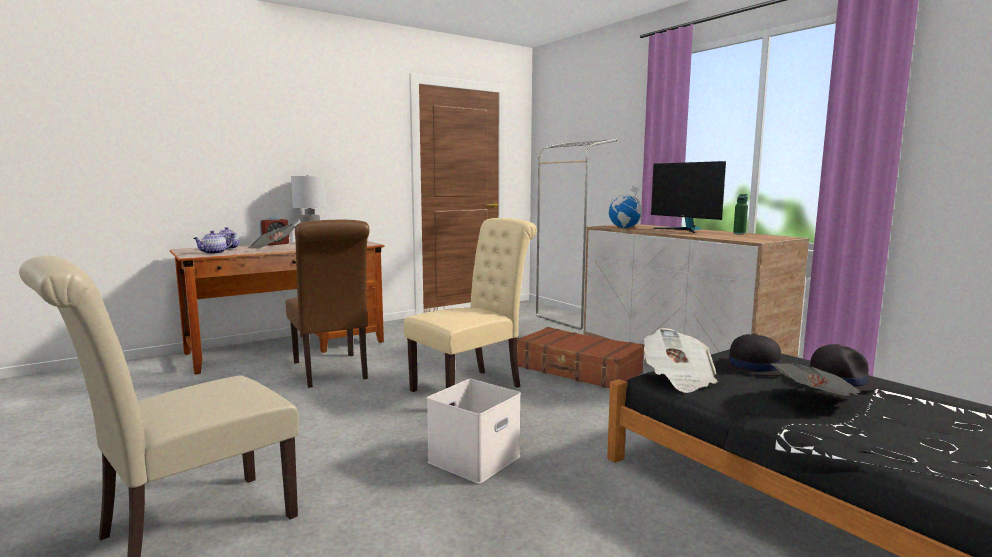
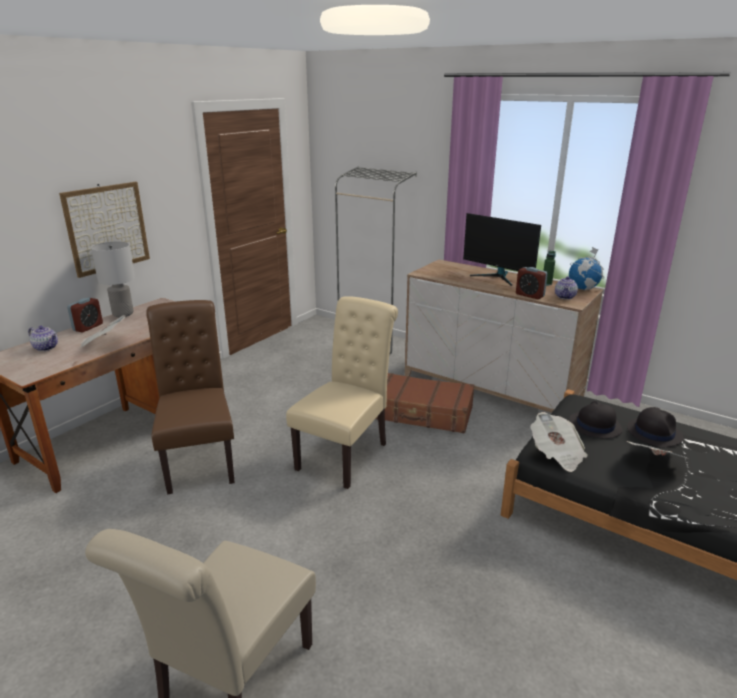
camera: 20 degrees left, 15 degrees up
(214, 253) = (47, 365): teapot -> teapot (565, 297)
(312, 164) = (106, 226): none -> picture
(331, 372) = (200, 459): brown chair -> brown chair turned 150 degrees counterclockwise
(474, 460) = (406, 543): white storage box -> none
(625, 228) = (444, 275): globe -> globe (583, 288)
(707, 236) = (529, 295): none -> alarm clock

